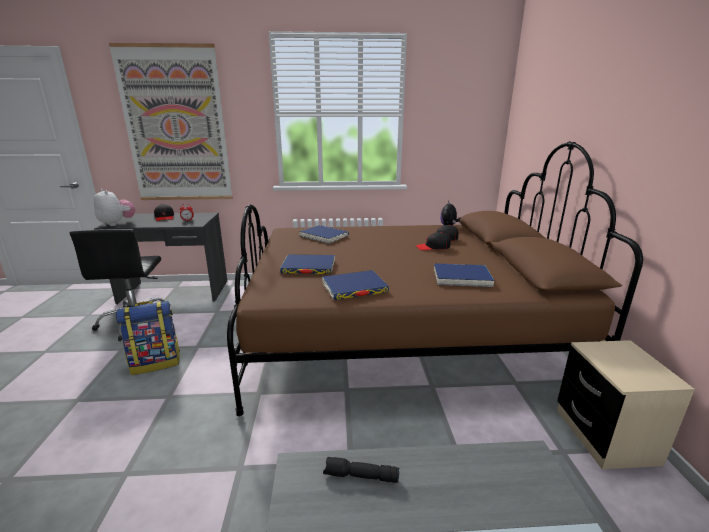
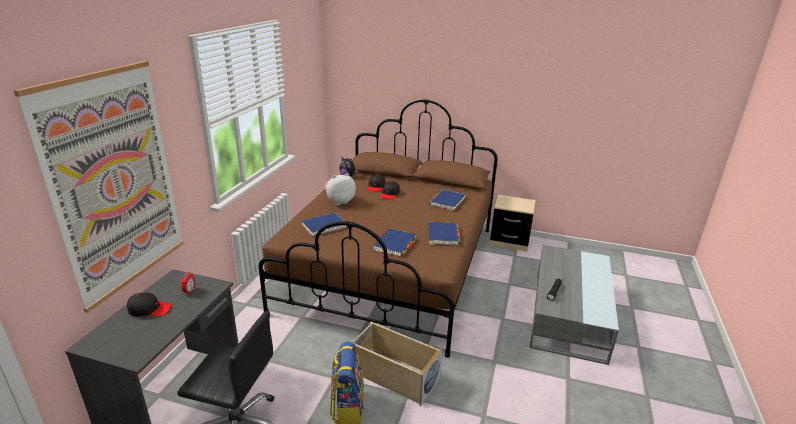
camera: 70 degrees left, 5 degrees up
(117, 223) = (135, 350): plush toy -> plush toy (339, 202)
(202, 380) = (393, 375): none -> beige storage box

